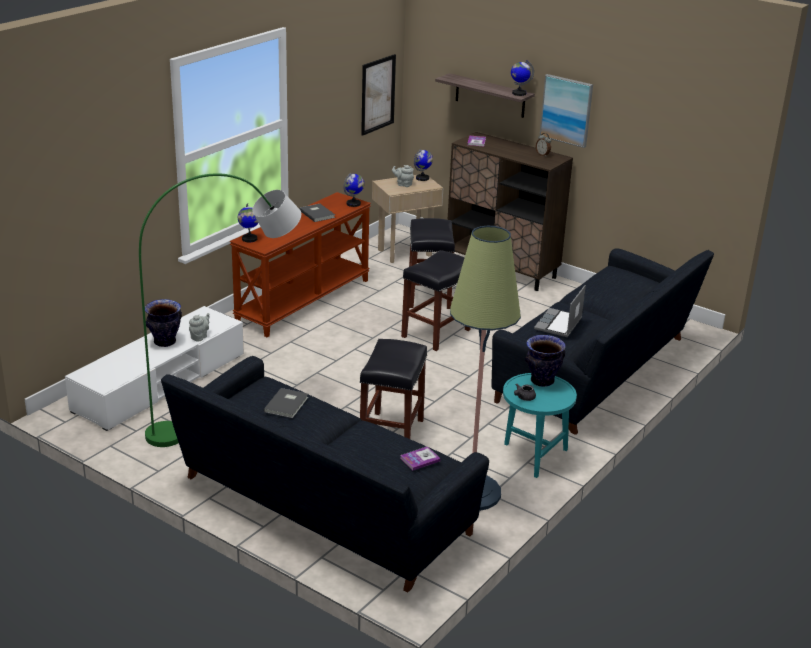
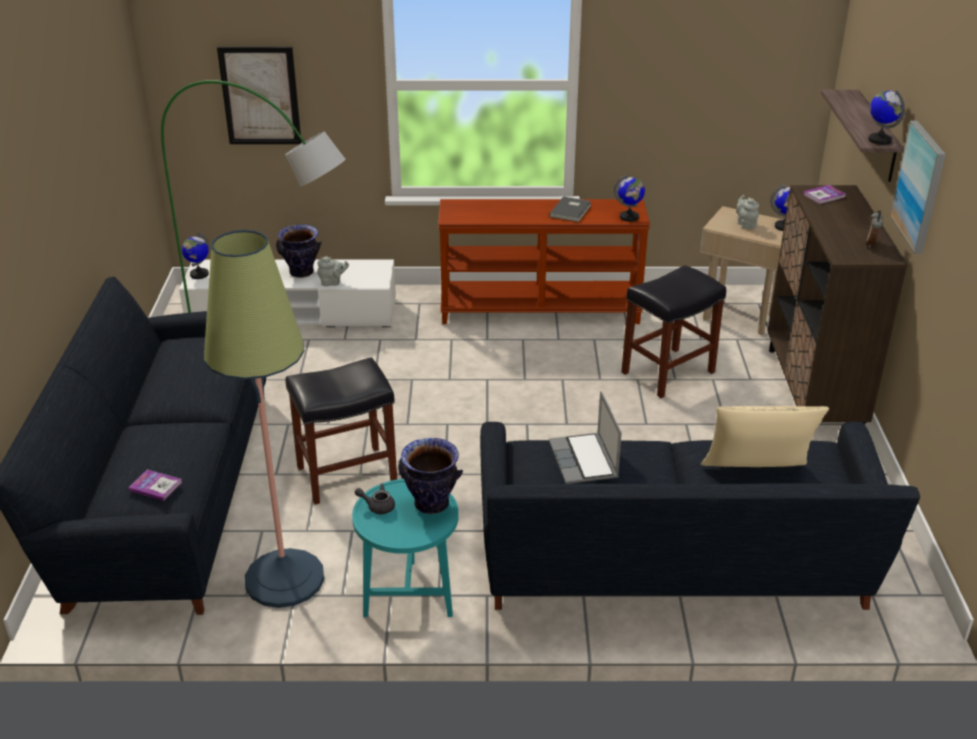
camera: 55 degrees right, 5 degrees up
(249, 239) = (457, 205): globe -> globe (199, 274)
(287, 404) = (193, 367): grey book -> none
(378, 94) = (771, 94): picture -> picture (260, 96)
(436, 333) = (592, 412): black stool -> none
(558, 324) = (584, 461): laptop -> laptop turned 90 degrees counterclockwise
(622, 291) = (756, 476): none -> beige pillow

